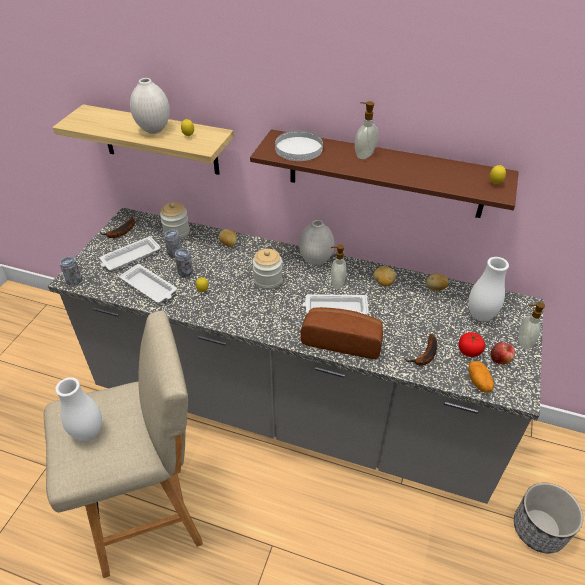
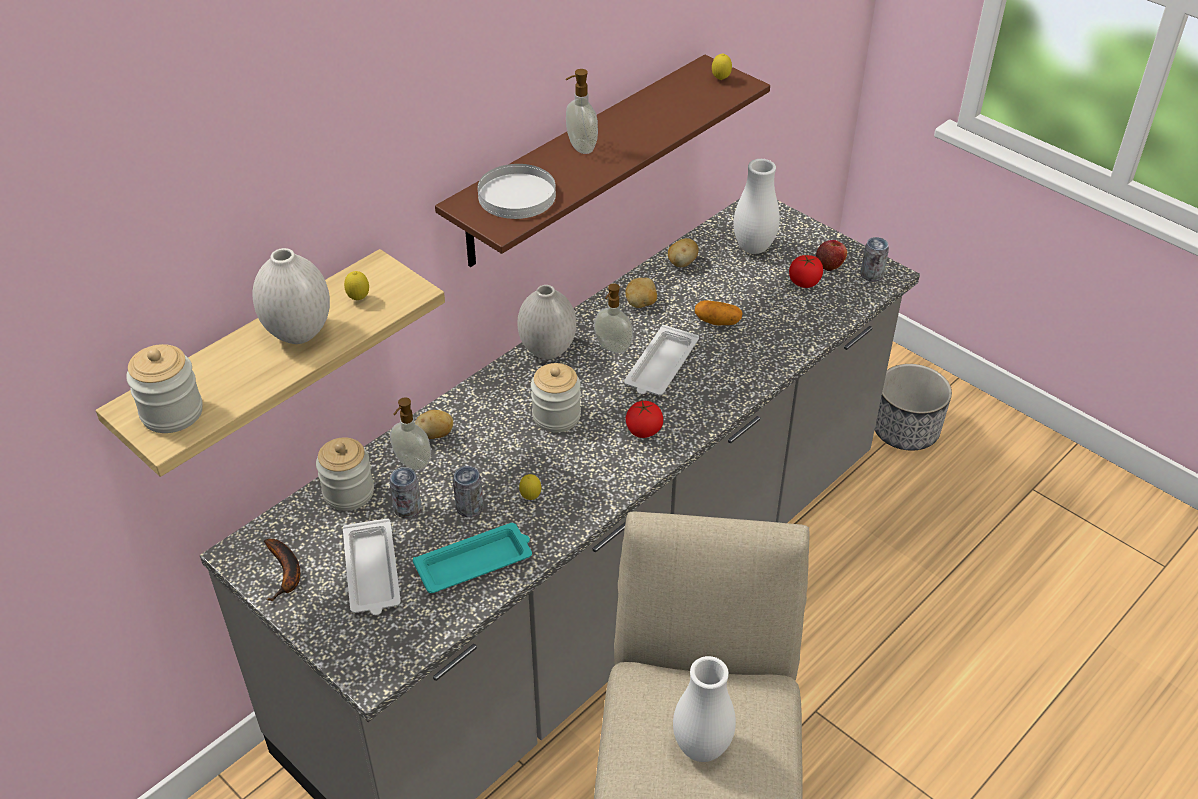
camera: 65 degrees left, 0 degrees up
(74, 281) = (384, 668): can -> can (871, 275)
(86, 119) = (172, 412): none -> jar
(150, 287) = (475, 562): white tray -> turquoise tray
(278, 317) = (643, 430): none -> tomato
(342, 340) = (724, 381): bread -> none
(425, 355) = (792, 320): banana -> none
(479, 382) = (854, 295): potato -> potato (717, 321)
(523, 342) = (814, 235): soap dispenser -> soap dispenser (412, 463)

